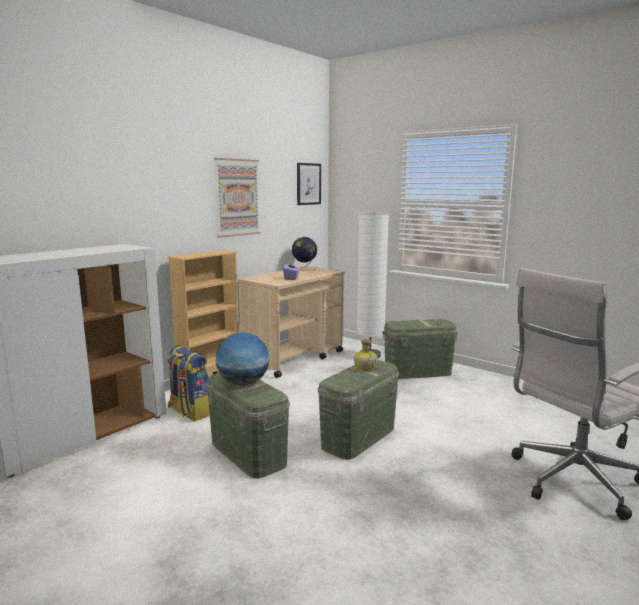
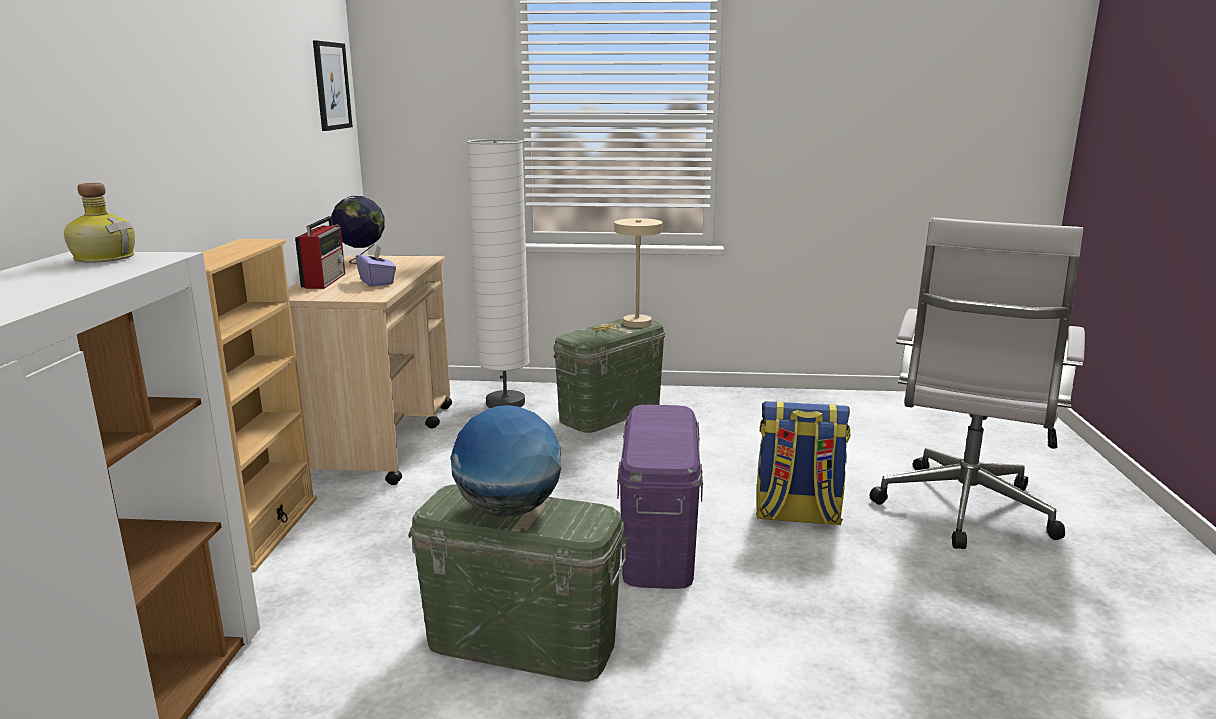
camera: 35 degrees left, 5 degrees up
(189, 412) = (300, 607): backpack -> backpack (796, 515)
(237, 197) = (240, 119): picture -> none
(273, 274) = (325, 280): none -> radio
(358, 437) = (658, 545): green storage box -> purple storage box
(365, 367) = (654, 422): bottle -> bottle (104, 258)
(436, 323) = (632, 324): none -> beige table lamp

